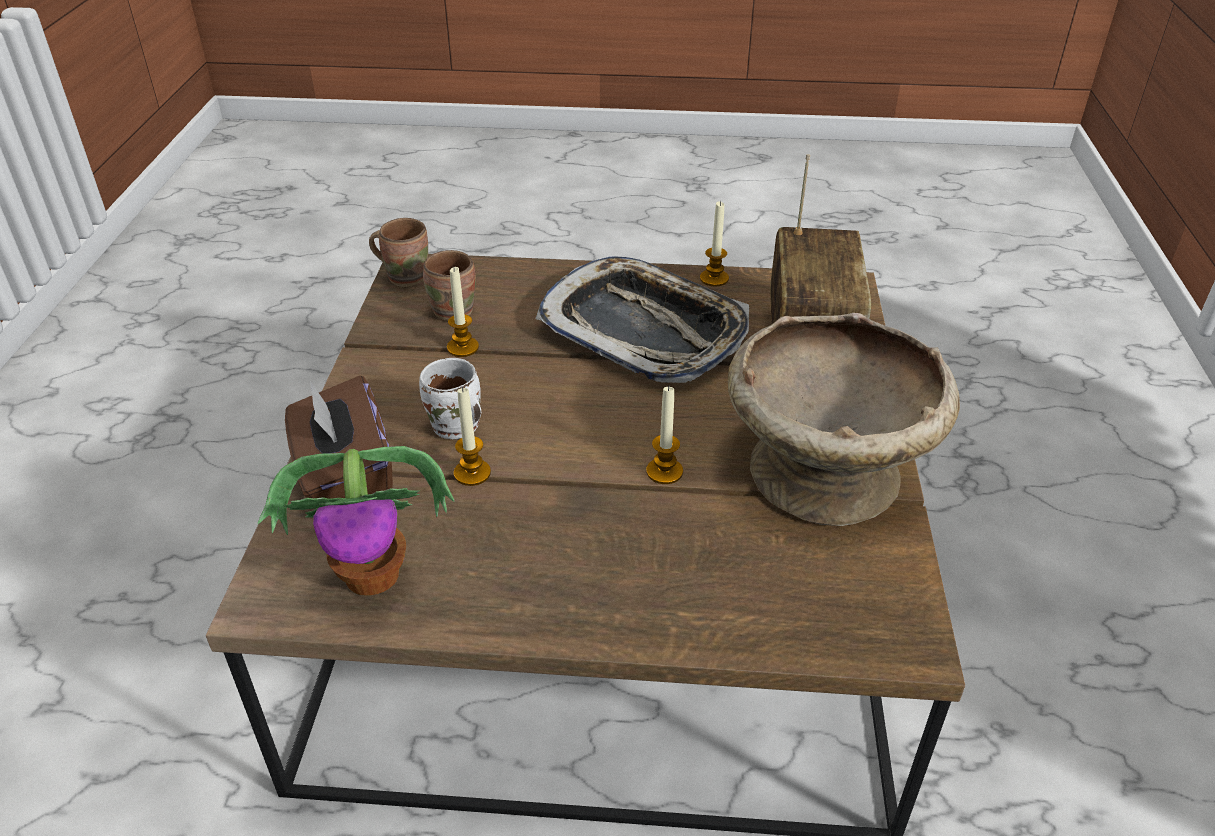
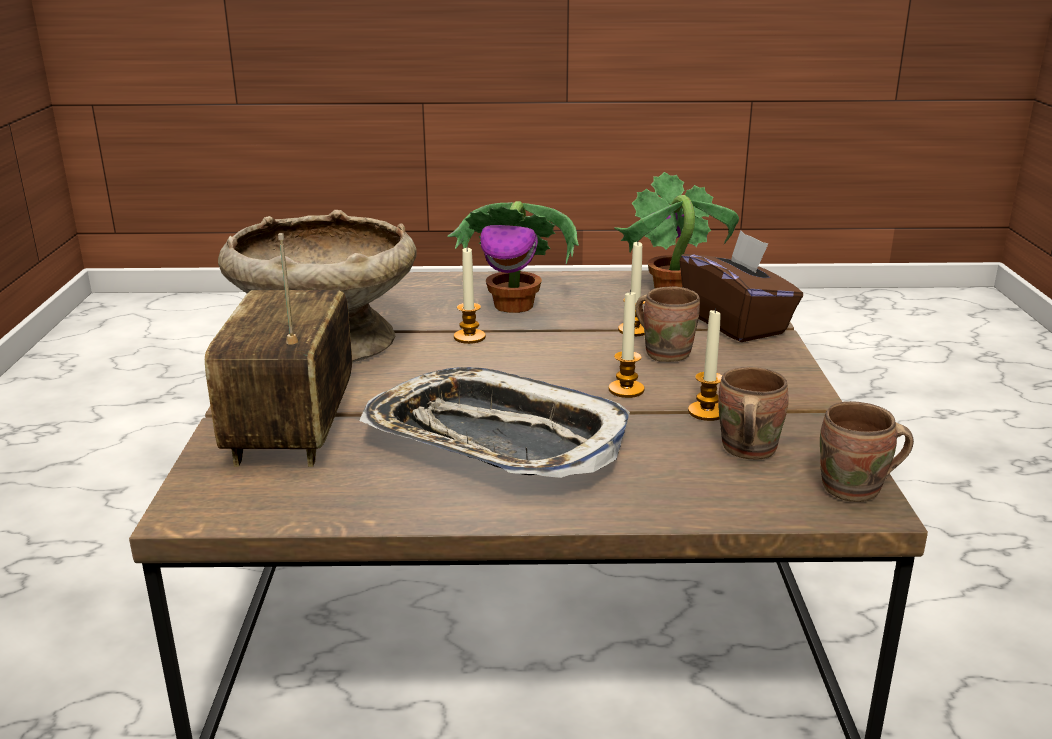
camera: 175 degrees right, 15 degrees down
(455, 429) = (667, 352): white mug -> brown mug
(603, 541) = (515, 305): none -> potted plant
(714, 278) = (391, 511): candle -> candle (626, 390)

